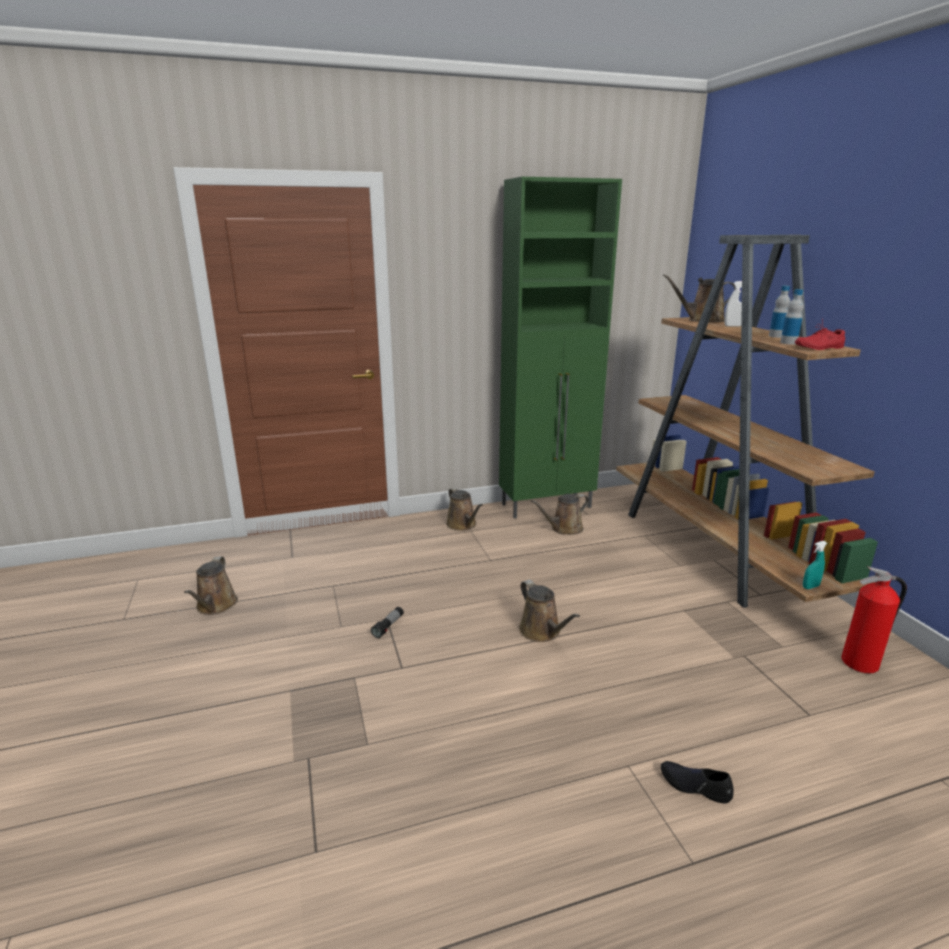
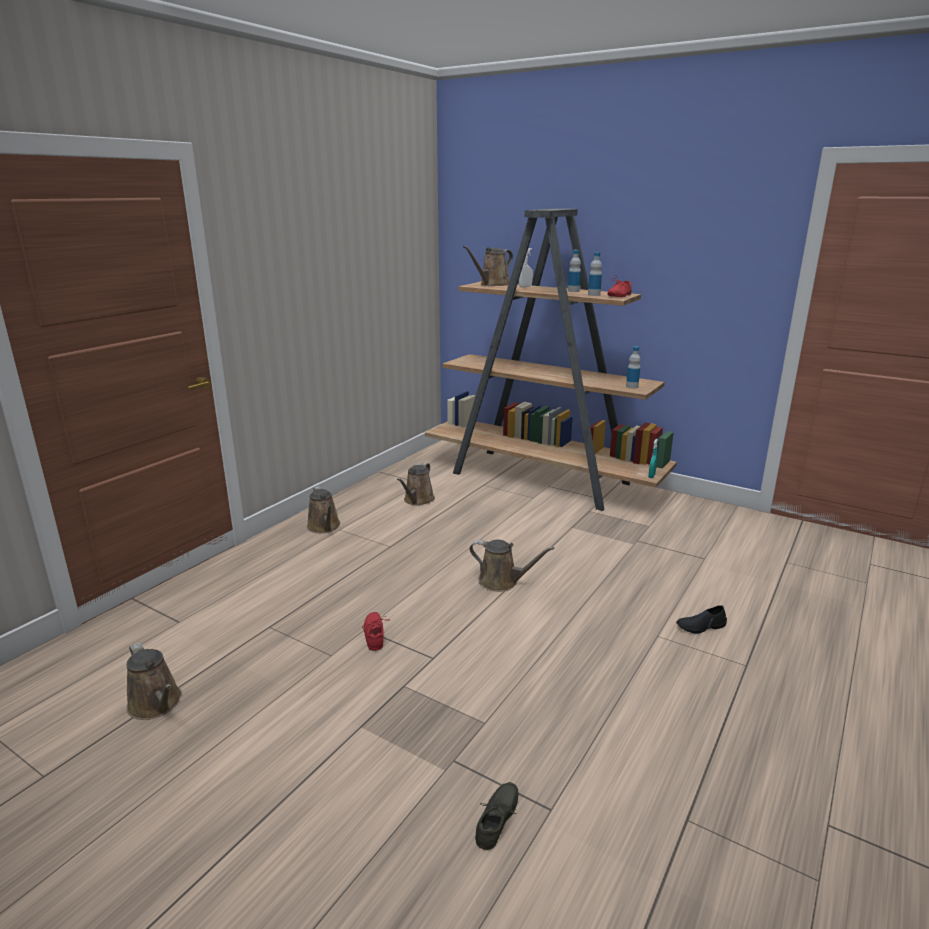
camera: 40 degrees left, 0 degrees up
(273, 829) = (499, 820): none -> grey shoe
(388, 626) = (376, 634): flashlight -> red shoe
(463, 525) = (324, 527): brown watering can -> brown watering can turned 45 degrees clockwise
(548, 506) = (379, 486): green cabinet -> none
(812, 466) = (632, 386): none -> bottle
(860, 663) = (694, 518): fire extinguisher -> none

